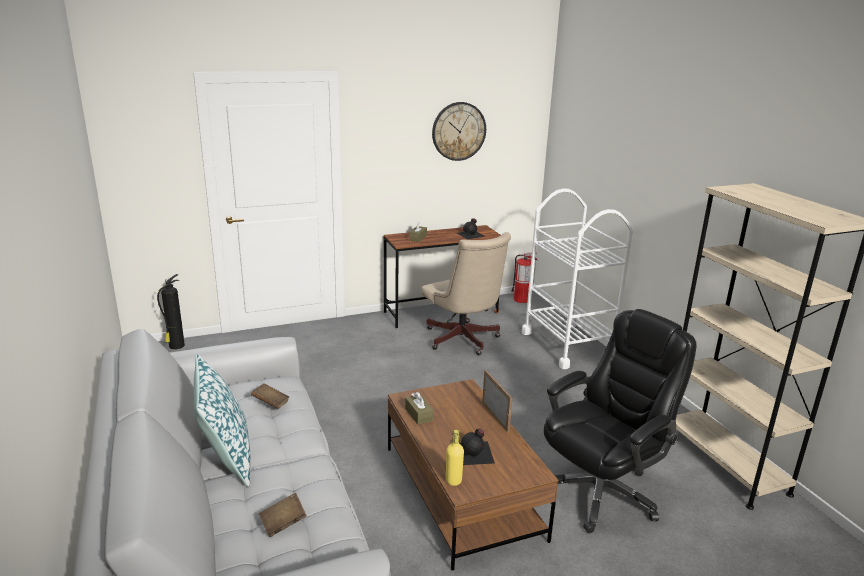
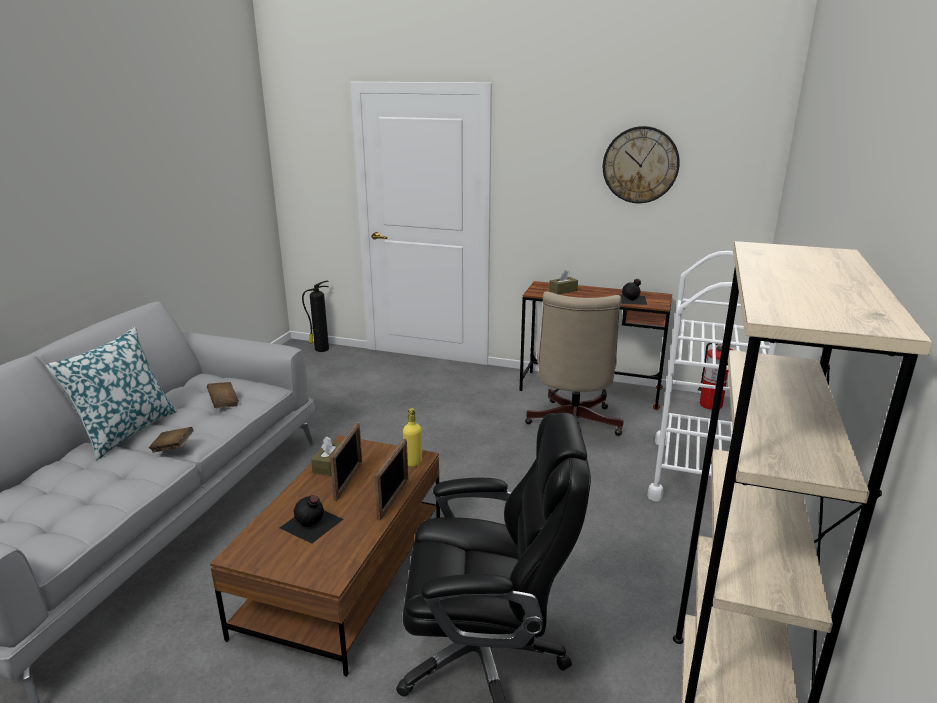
camera: 40 degrees right, 0 degrees up
(283, 523) = (60, 498): brown book -> brown book (173, 448)
(449, 419) = (348, 481): none -> picture frame
(453, 480) = (249, 539): yellow bottle -> yellow bottle (413, 462)

